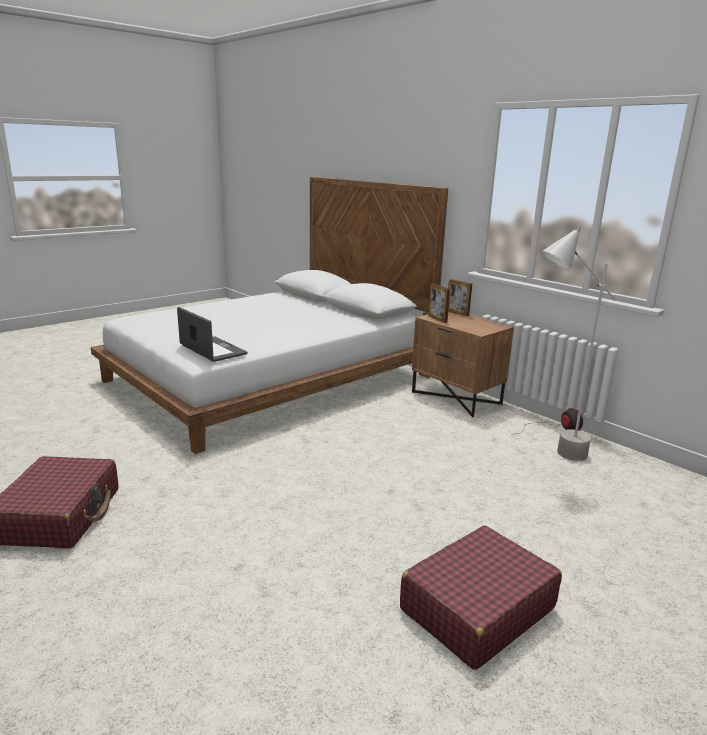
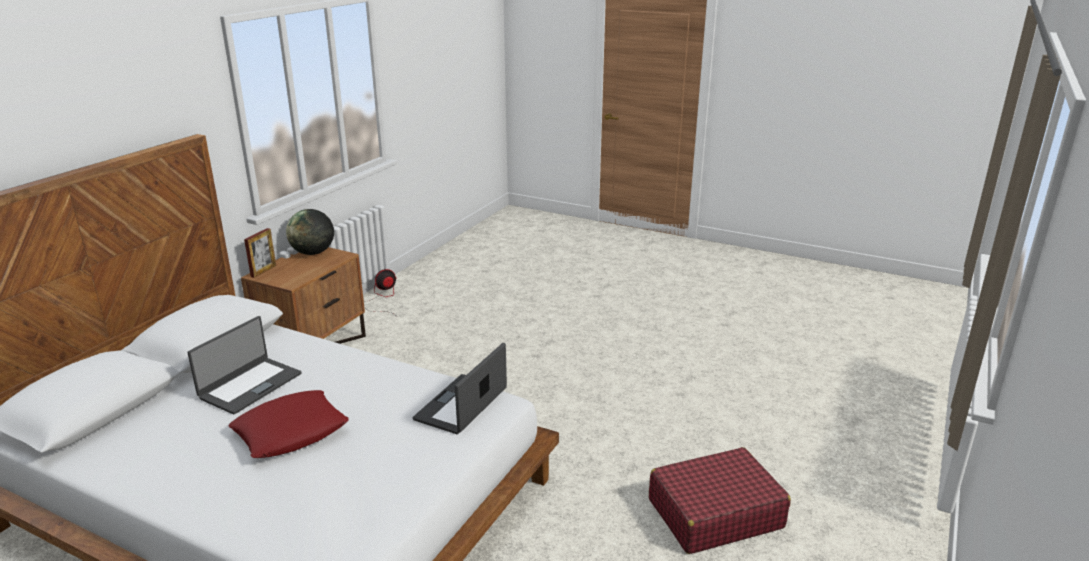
camera: 110 degrees left, 5 degrees up
(243, 318) = (291, 431): none -> red pillow
(304, 314) = (250, 385): none -> laptop
(437, 319) = (297, 278): picture frame -> none
(476, 609) = (636, 313): red suitcase -> none
(489, 325) = (313, 253): none -> globe
(551, 456) = (432, 299): grey floor lamp -> none

